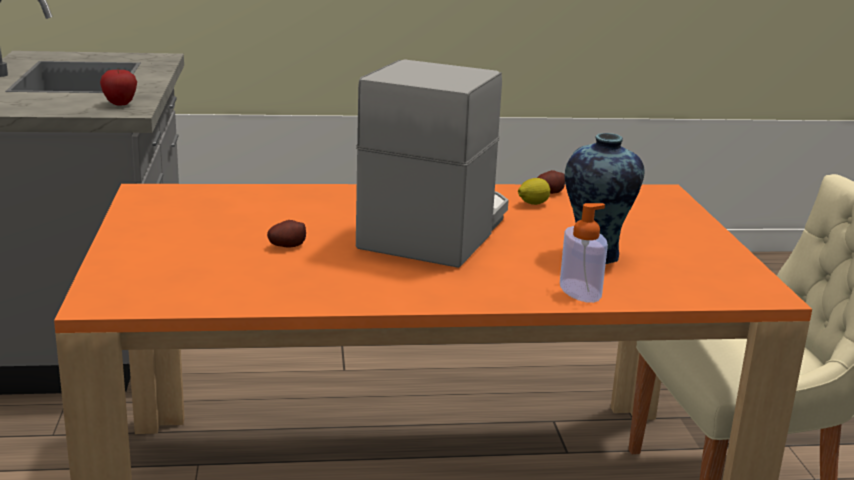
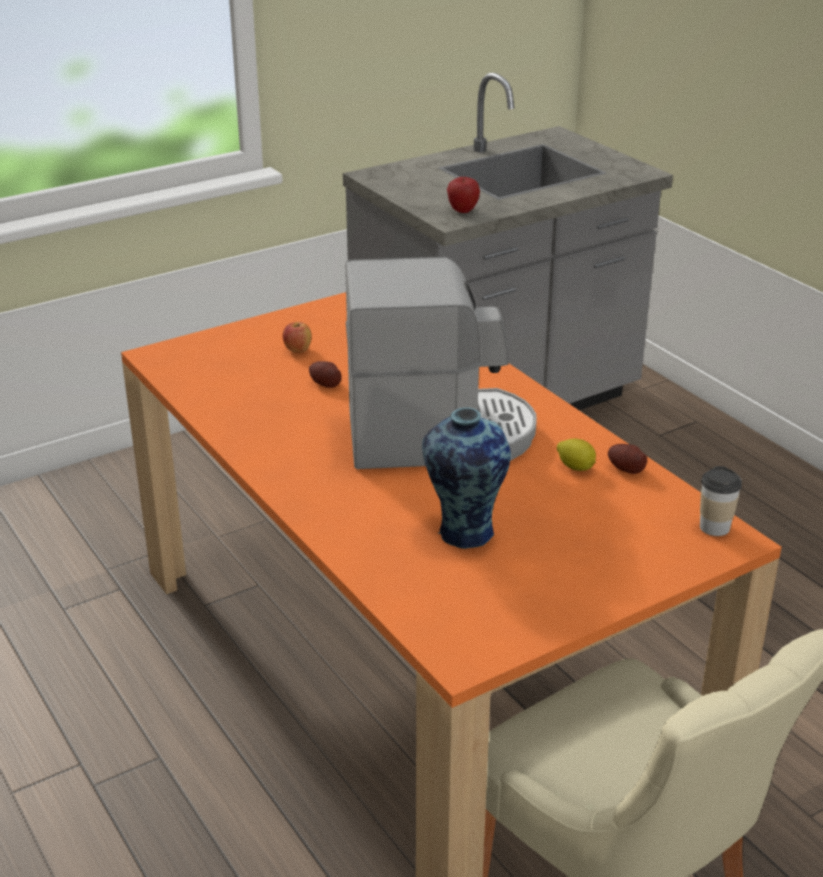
camera: 65 degrees right, 10 degrees up
(201, 242) = (297, 350): none -> apple
(580, 291) = (362, 542): soap dispenser -> none
(645, 192) = (714, 527): none -> cup

